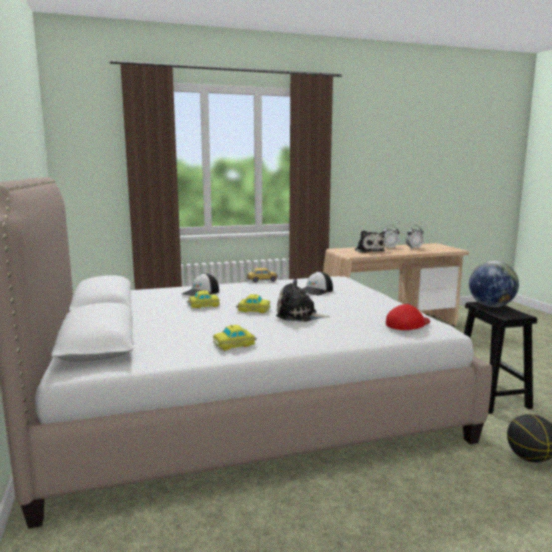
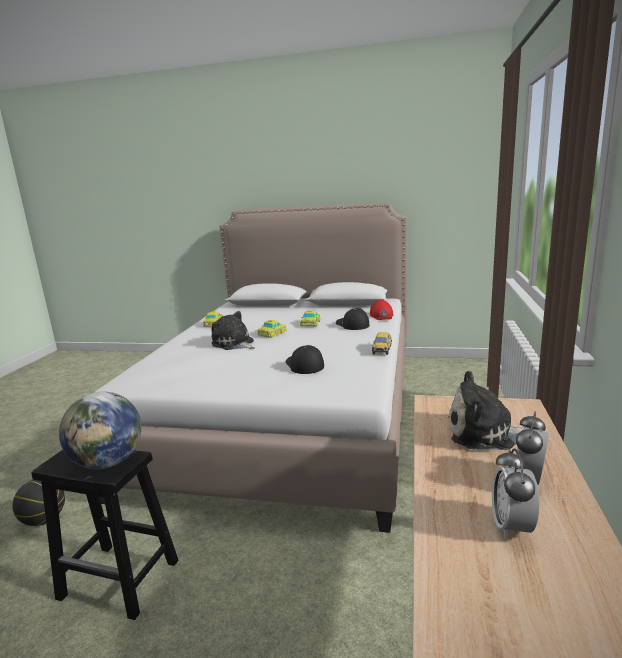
camera: 120 degrees right, 5 degrees up
(299, 316) = (234, 344): plush toy -> plush toy turned 90 degrees counterclockwise
(408, 324) = (146, 371): red cap -> red cap (382, 315)

